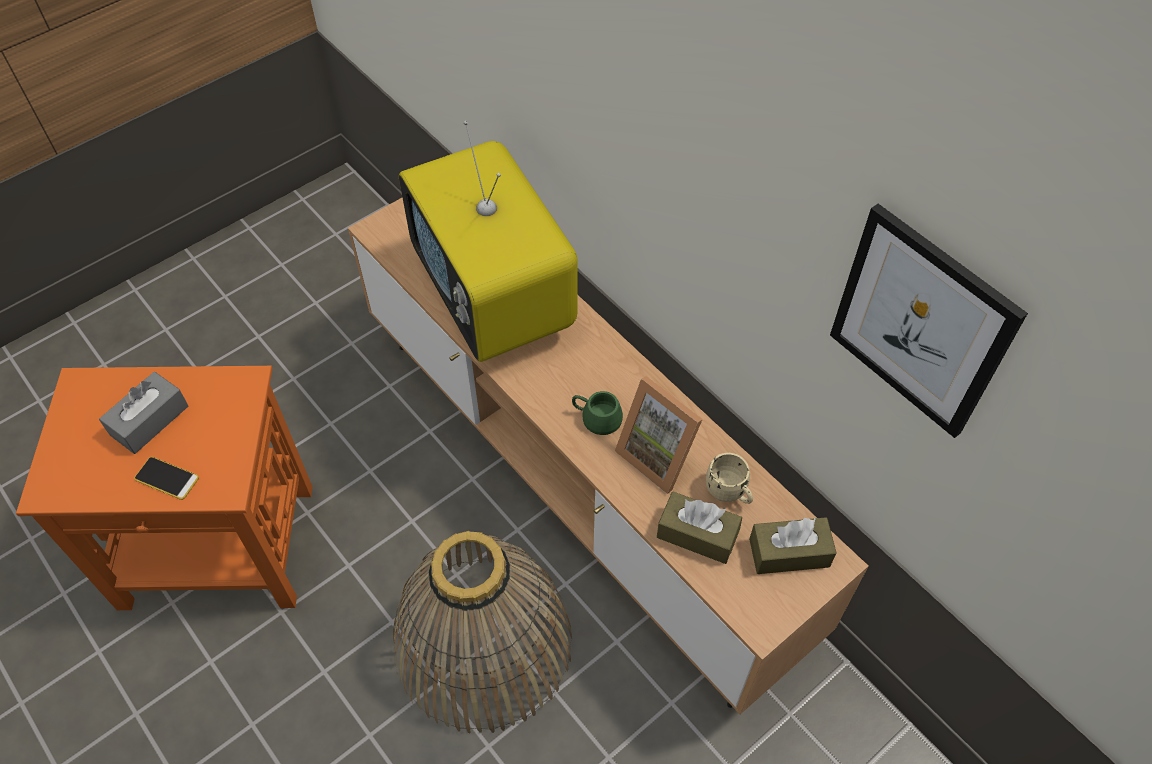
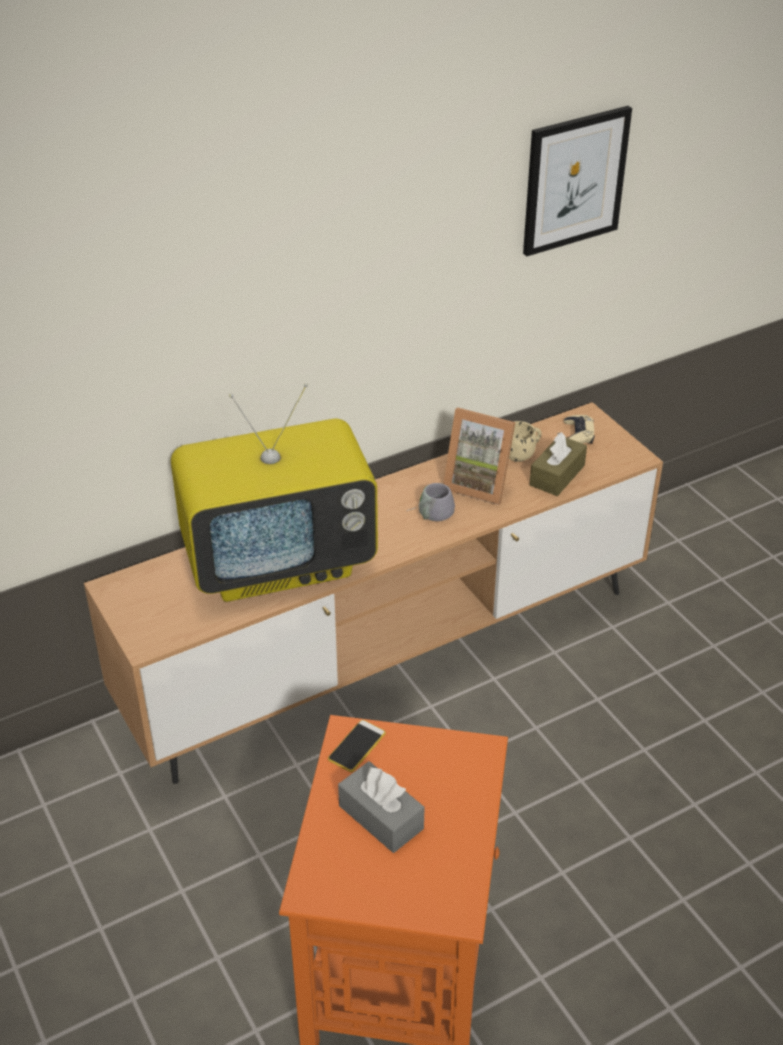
camera: 80 degrees left, 15 degrees down
(167, 478) = (460, 799): phone -> phone (356, 746)
(483, 644) = (547, 743): basket -> none
(598, 414) = (430, 512): green mug -> grey mug
(660, 454) = (479, 484): picture frame -> picture frame turned 60 degrees clockwise
(789, 553) = (578, 434): brown tissue box -> beige game controller

